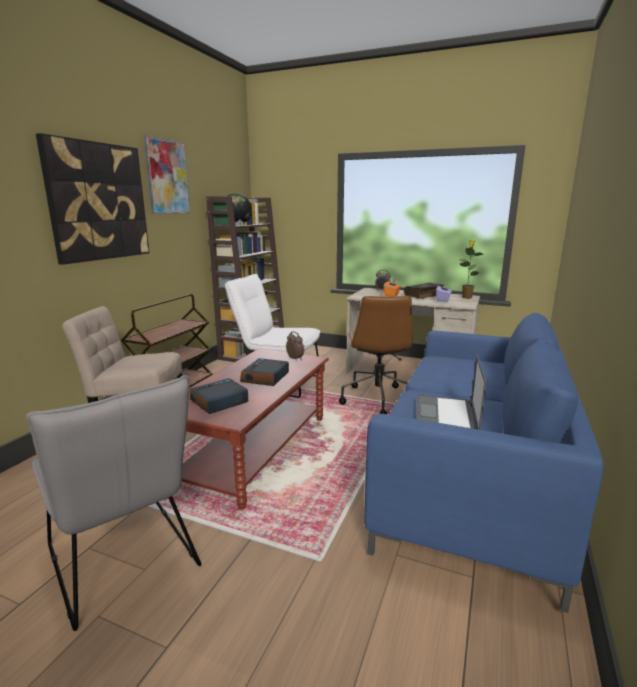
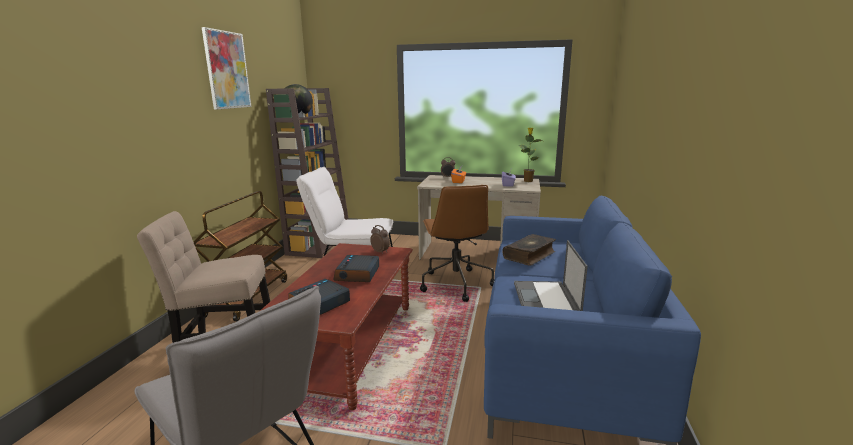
camera: 10 degrees left, 0 degrees up
(98, 202) = (159, 99): picture -> none
(424, 295) = (489, 180): book -> book (530, 255)

